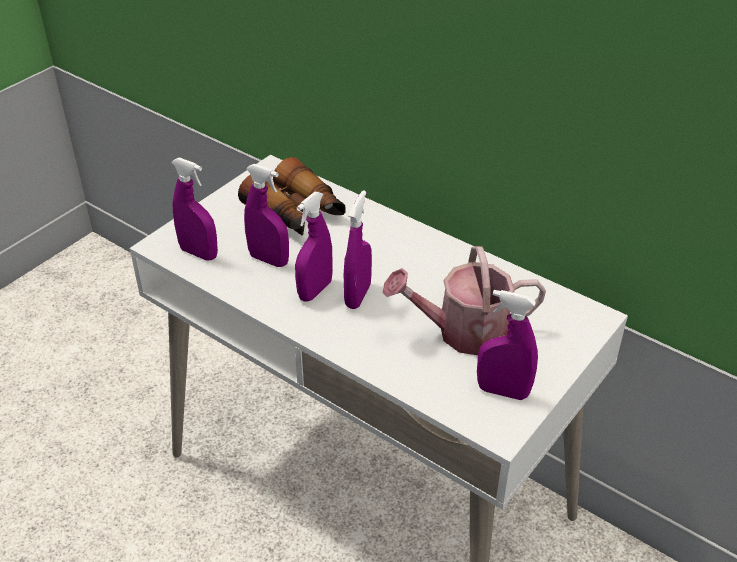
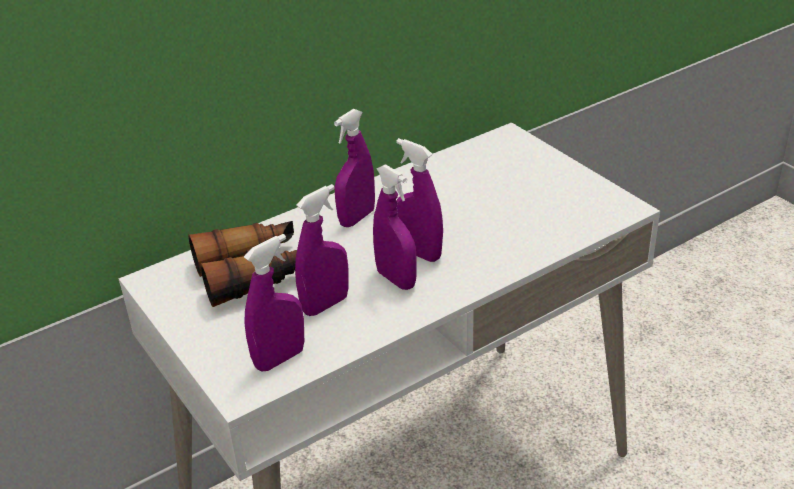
camera: 70 degrees left, 5 degrees down
(462, 332) = (498, 203): watering can -> none
(503, 391) = (580, 197): purple spray bottle -> purple spray bottle (357, 218)

